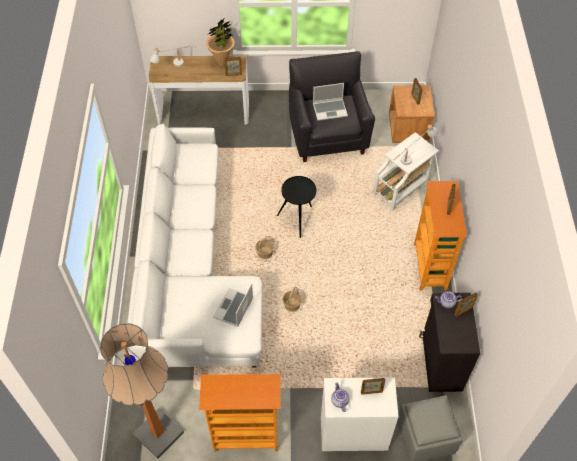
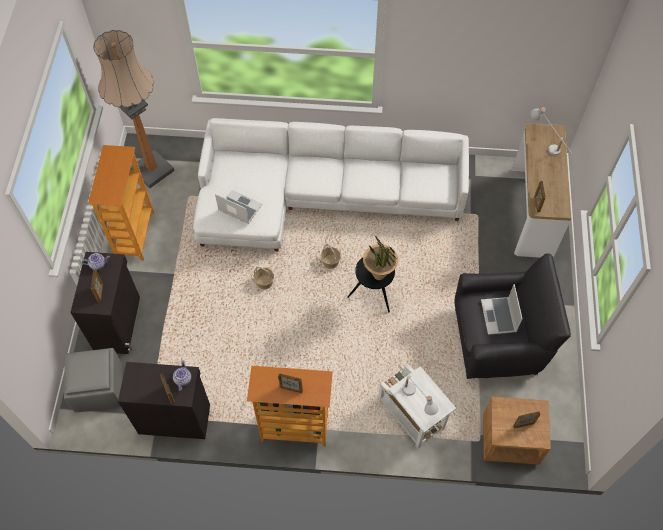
camera: 95 degrees right, 5 degrees up
(222, 62) = (556, 193): potted plant -> potted plant (379, 275)
(353, 432) = (118, 323): white cabinet -> black cabinet

